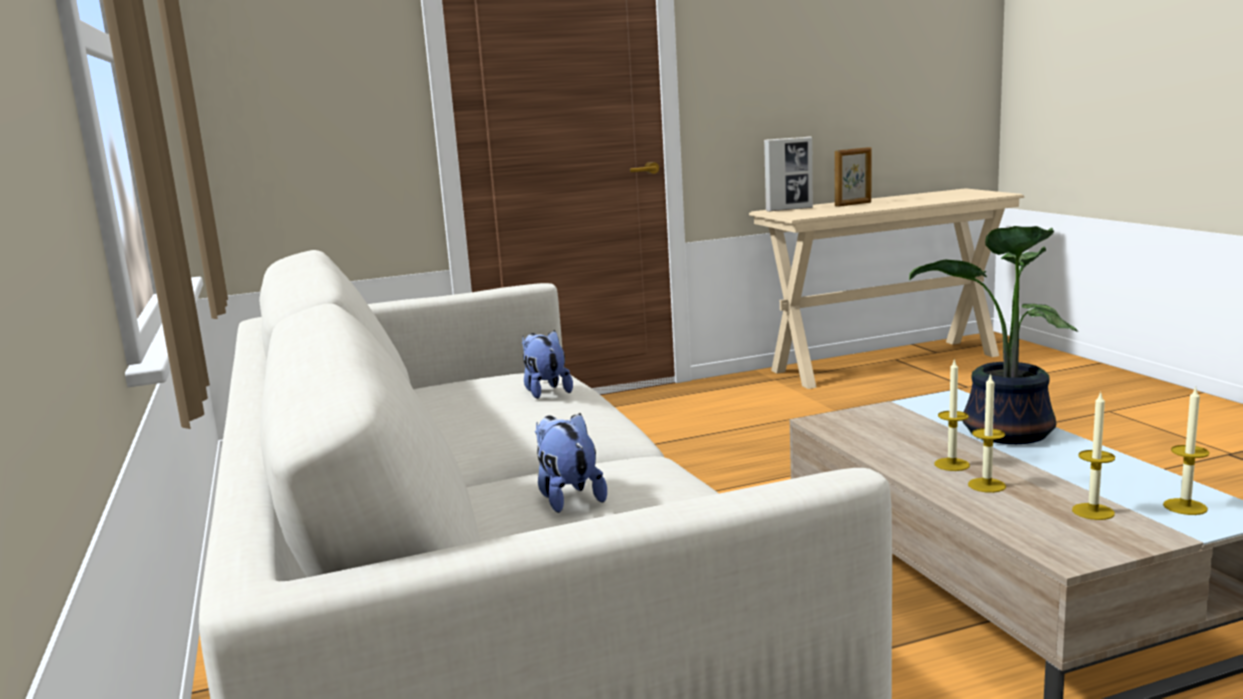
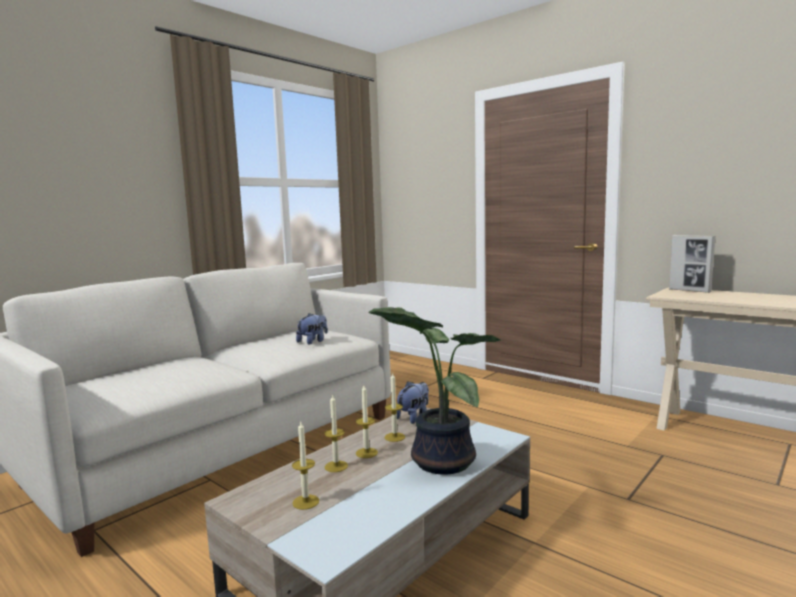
camera: 60 degrees right, 5 degrees down
(567, 497) = (174, 367): plush toy -> plush toy (413, 417)
(853, 204) = (750, 296): picture frame -> none
(1185, 507) = (329, 534): candle -> candle (394, 437)

